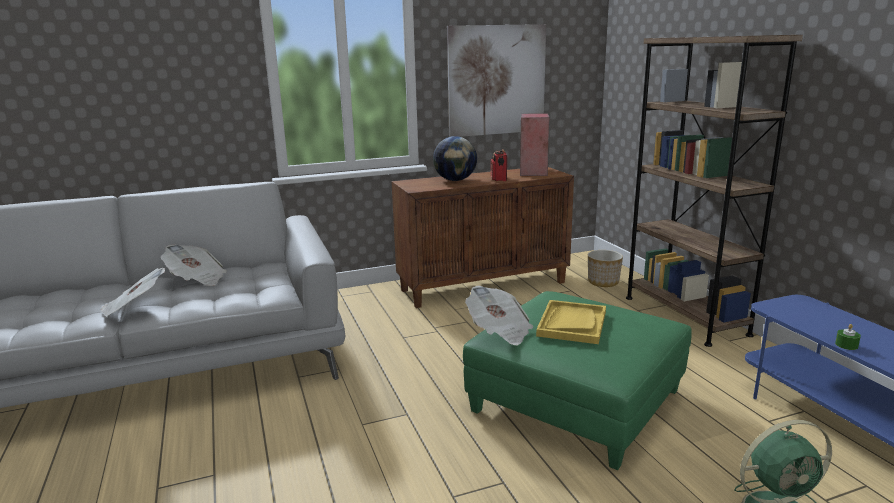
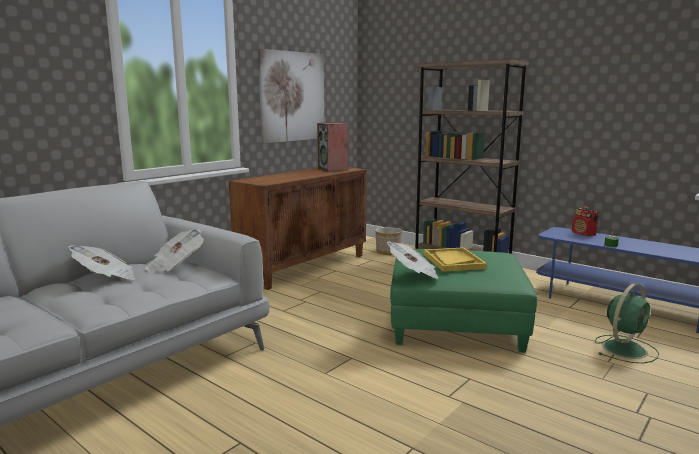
camera: 30 degrees left, 5 degrees down
(134, 308) = (75, 308): newspaper -> newspaper (175, 265)
(455, 180) = (283, 176): globe -> none
(498, 179) = (316, 174): radio -> radio (583, 234)

